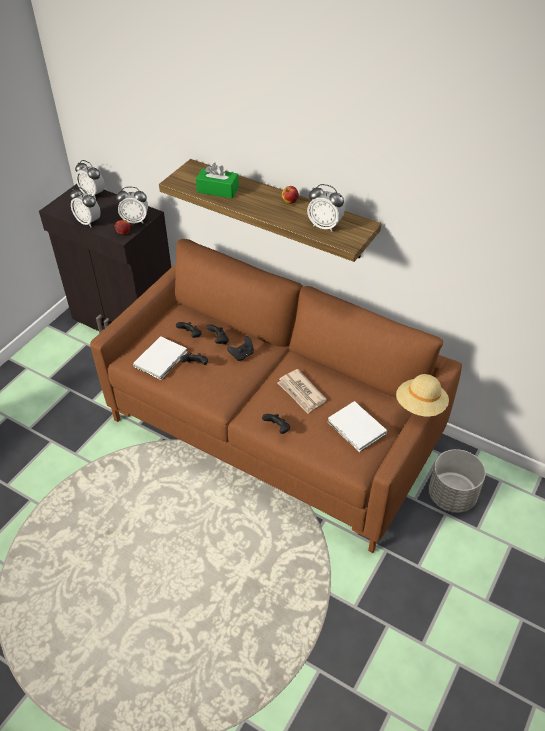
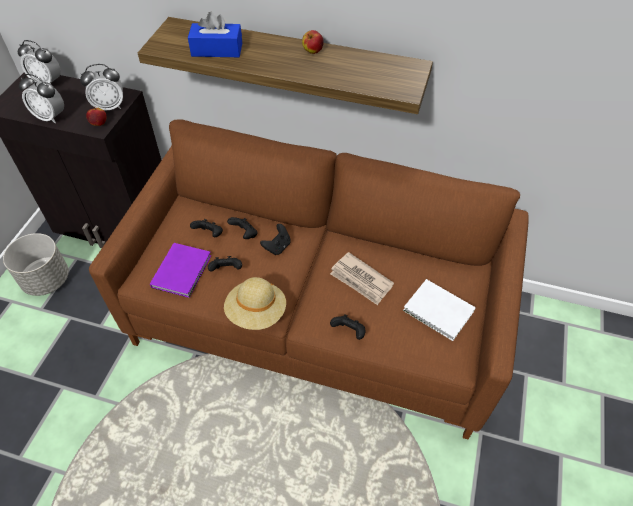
camera: 15 degrees left, 5 degrees up
(162, 359) = (183, 270): white book -> purple book
(218, 190) = (217, 49): green tissue box -> blue tissue box
(325, 226) = (368, 74): alarm clock -> none
(420, 406) = (506, 271): beige hat -> beige hat (256, 313)
(451, 495) = (524, 352): grey planter -> grey planter (46, 280)

